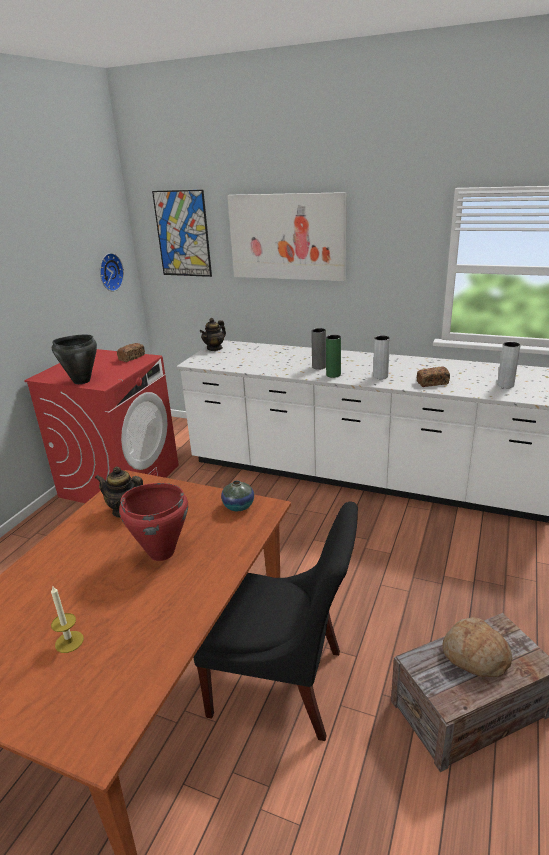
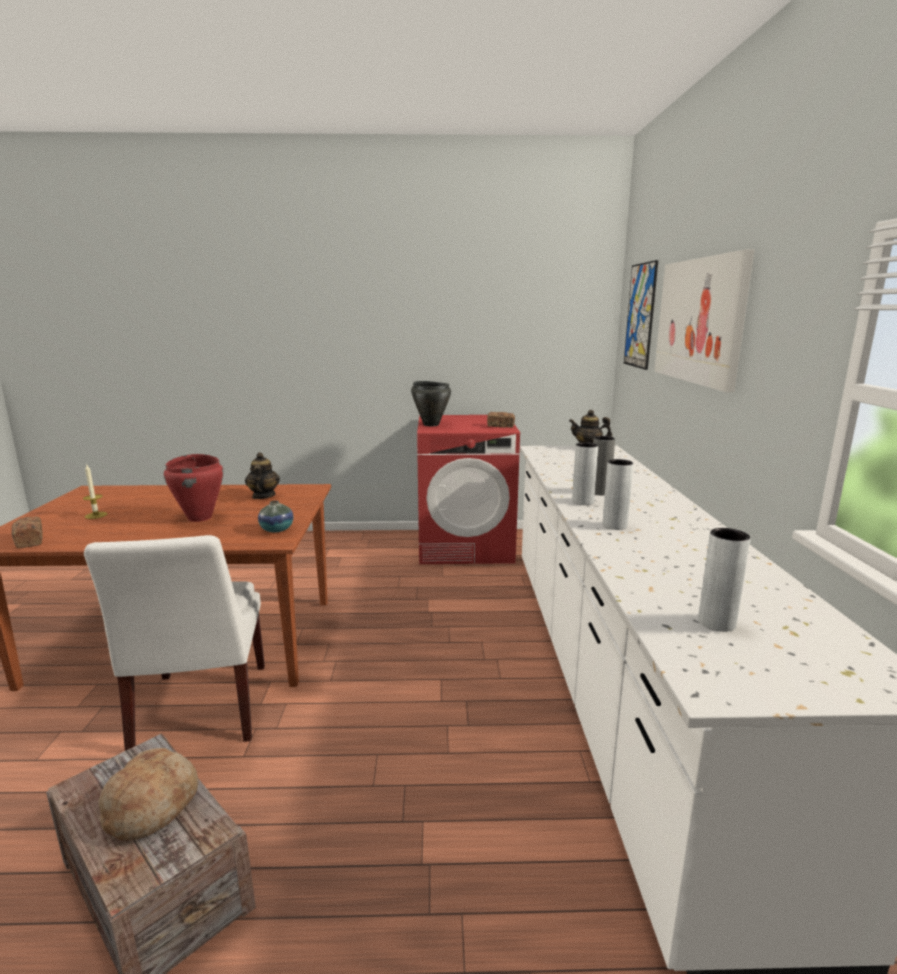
camera: 65 degrees right, 10 degrees down
(109, 272) = (565, 348): wall clock -> none
(283, 685) = (200, 711): black chair -> white chair
(333, 375) = (582, 502): green vase -> grey vase
(432, 383) = (636, 560): bread -> bread (29, 541)

